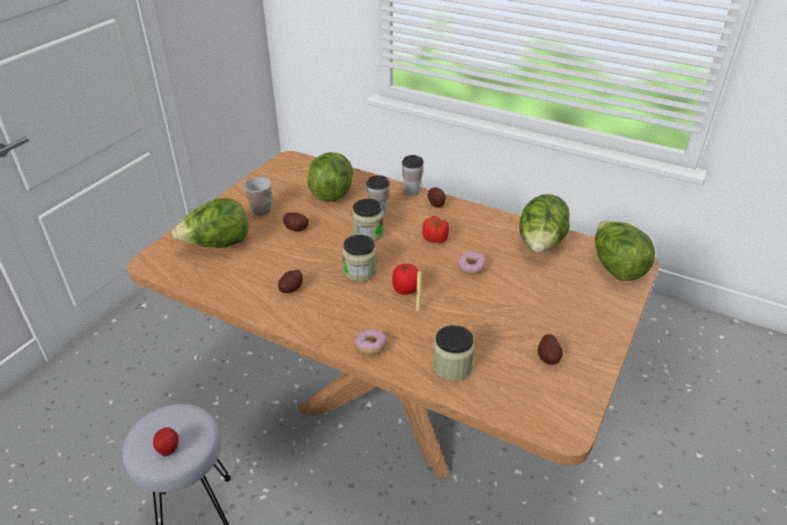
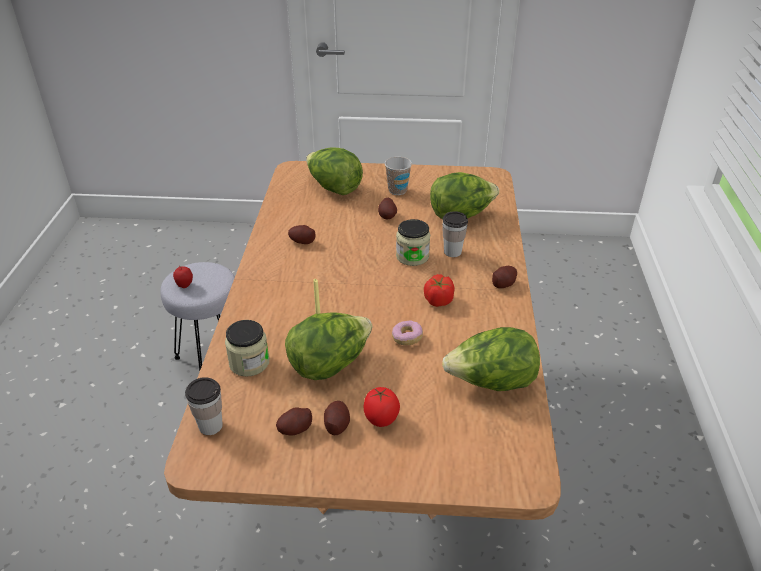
camera: 65 degrees right, 0 degrees up
(360, 271) = (350, 269): jar -> none
(371, 347) = (252, 307): donut -> none
(406, 290) = (341, 305): tomato -> tomato (381, 420)
(412, 191) = (511, 261): cup -> cup (210, 426)
(552, 333) = (336, 425): none -> potato
(616, 267) = (498, 462): lettuce -> lettuce (329, 364)

